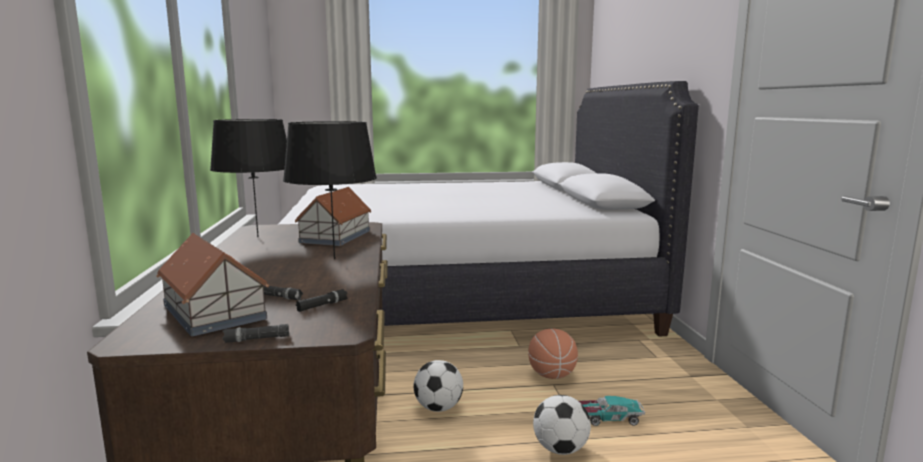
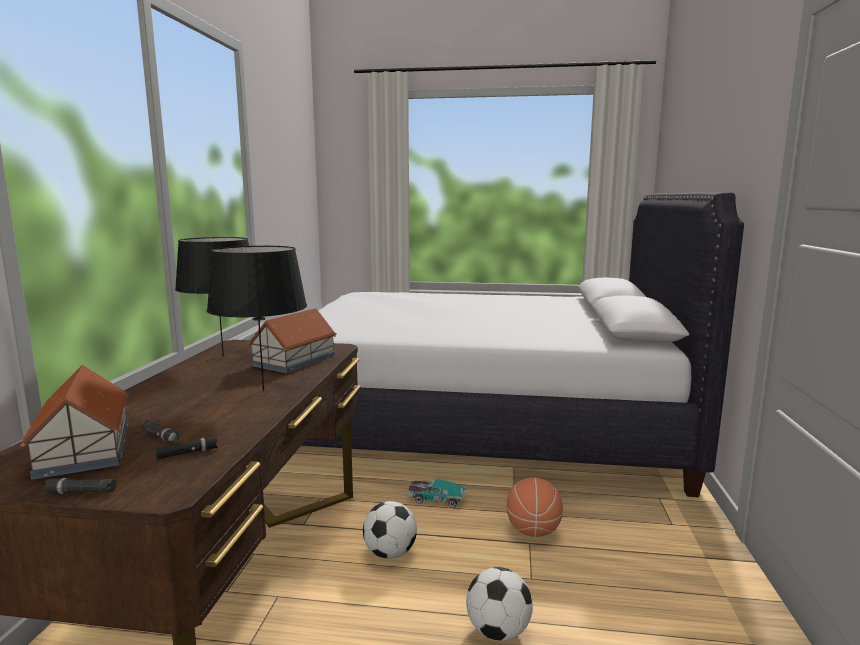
camera: 15 degrees right, 0 degrees up
(608, 418) = (574, 599): toy car -> toy car (436, 499)

